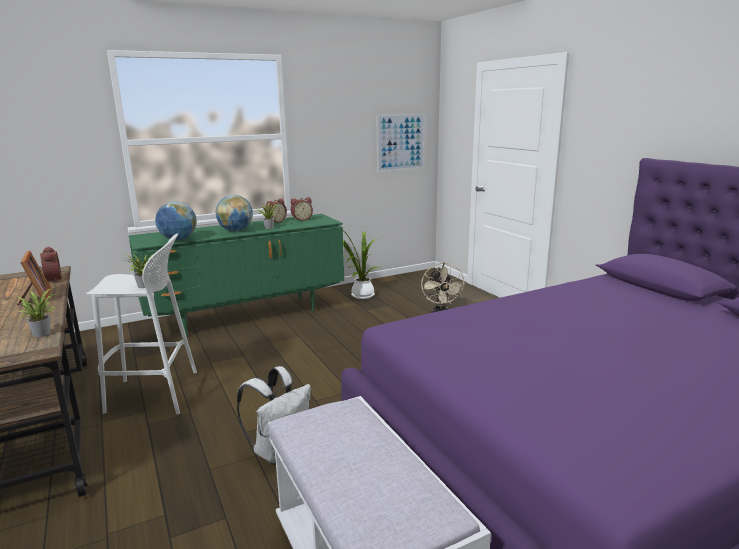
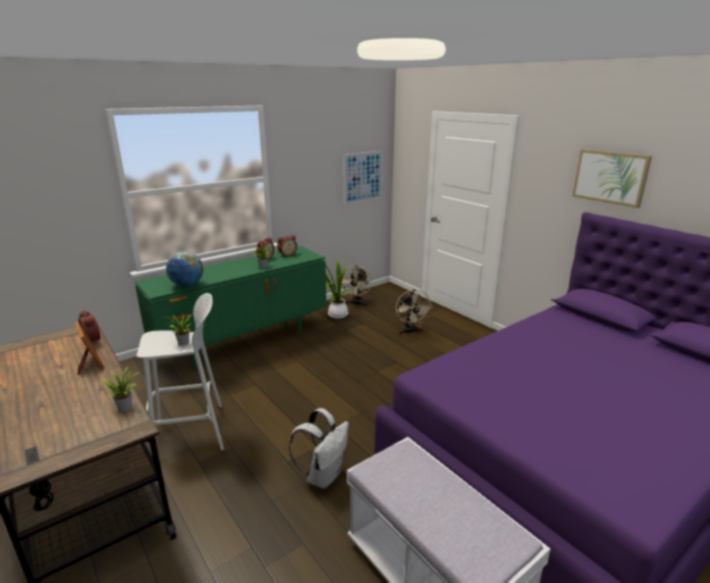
camera: 10 degrees left, 5 degrees up
(236, 231) = (234, 271): globe -> none
(388, 286) = (356, 303): none -> beige fan
(675, 111) = (610, 177): none -> picture

